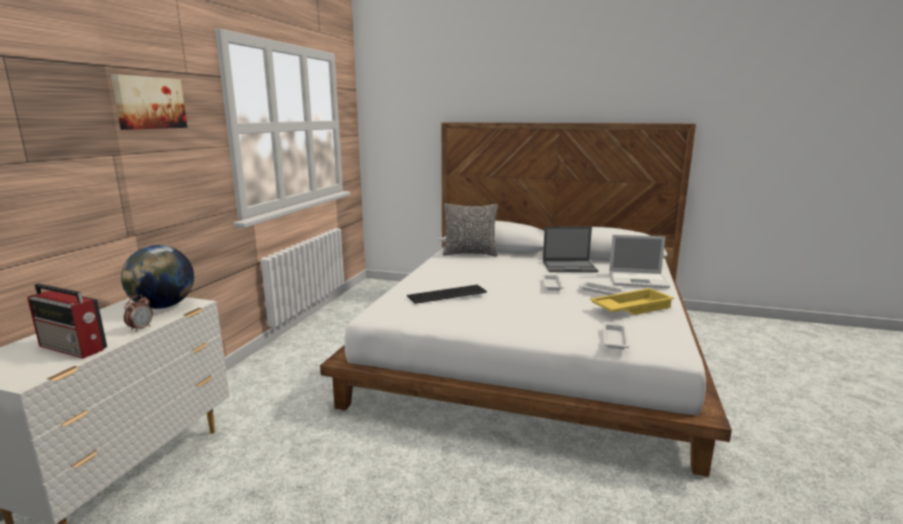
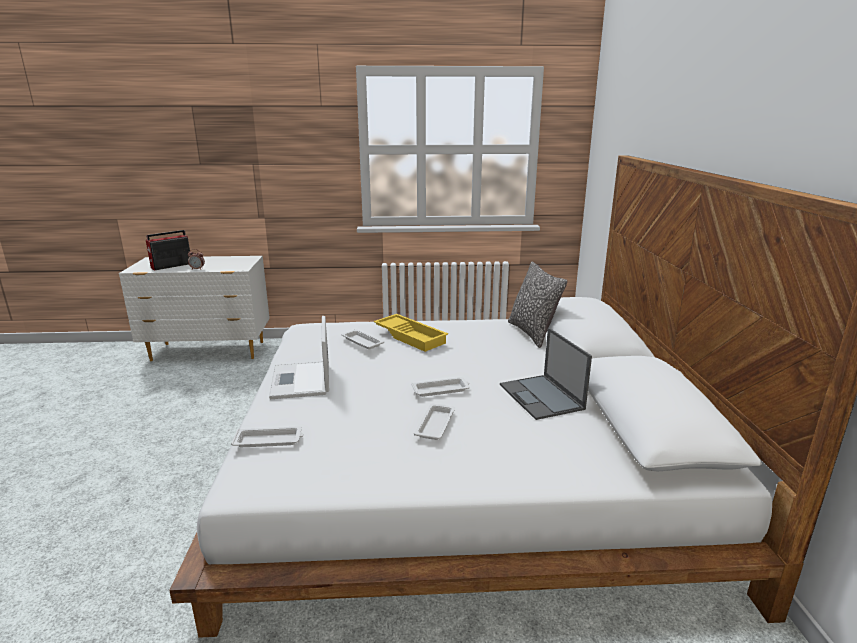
camera: 70 degrees right, 5 degrees up
(73, 348) = (171, 266): radio -> radio turned 45 degrees clockwise
(149, 103) = (281, 129): picture -> none
(163, 306) = (235, 264): globe -> none
(448, 294) = (362, 342): keyboard -> white tray
(630, 307) = (381, 449): yellow tray -> yellow tray (411, 336)
(639, 280) = (521, 456): laptop -> laptop (301, 381)

